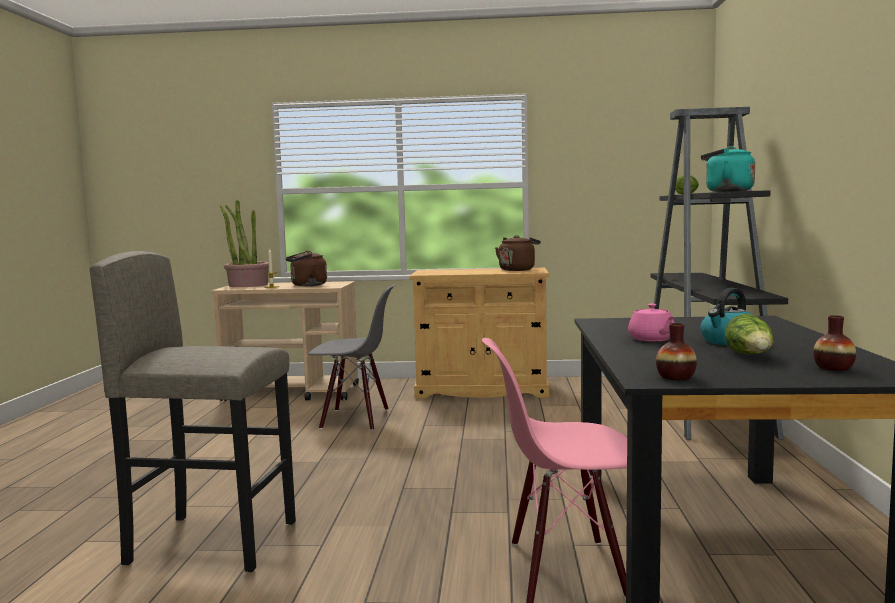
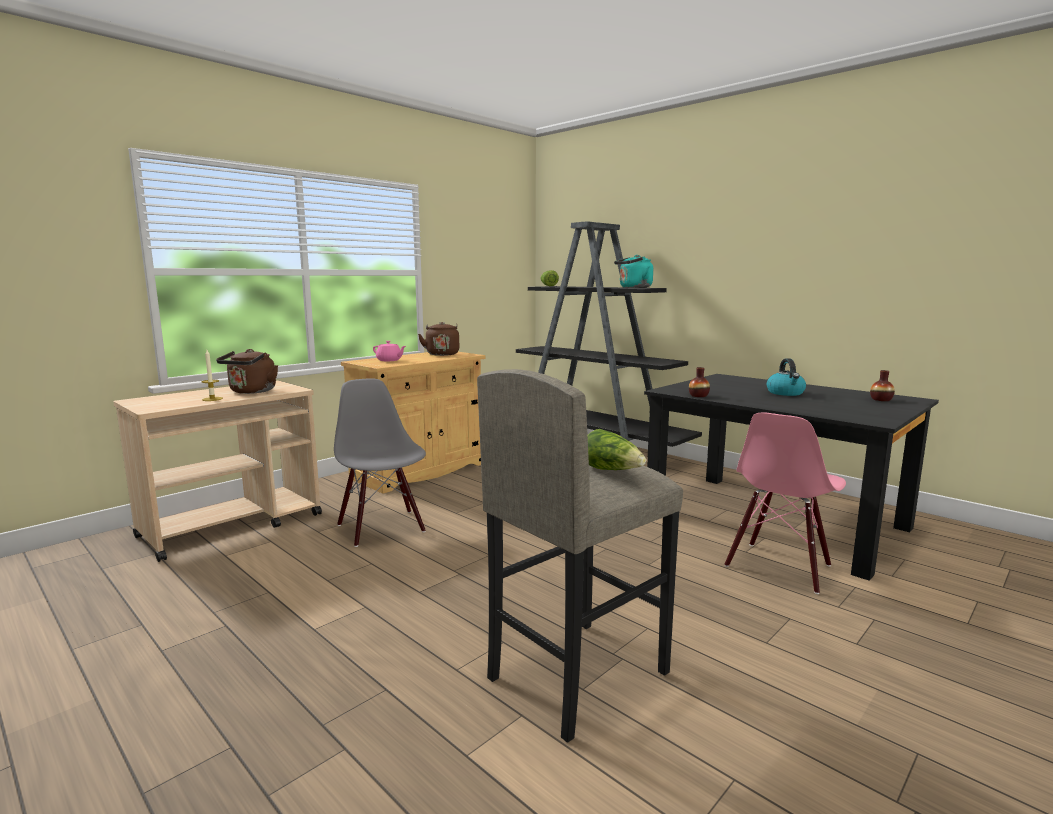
camera: 50 degrees left, 5 degrees up
(248, 285) = (155, 401): potted plant -> none
(355, 419) = (382, 528): grey chair -> grey chair turned 75 degrees counterclockwise
(652, 339) = (754, 398): pink teapot -> pink teapot (389, 360)
(675, 377) = (875, 418): vase -> vase (698, 396)
(751, 356) = (833, 399): lettuce -> lettuce (612, 470)

